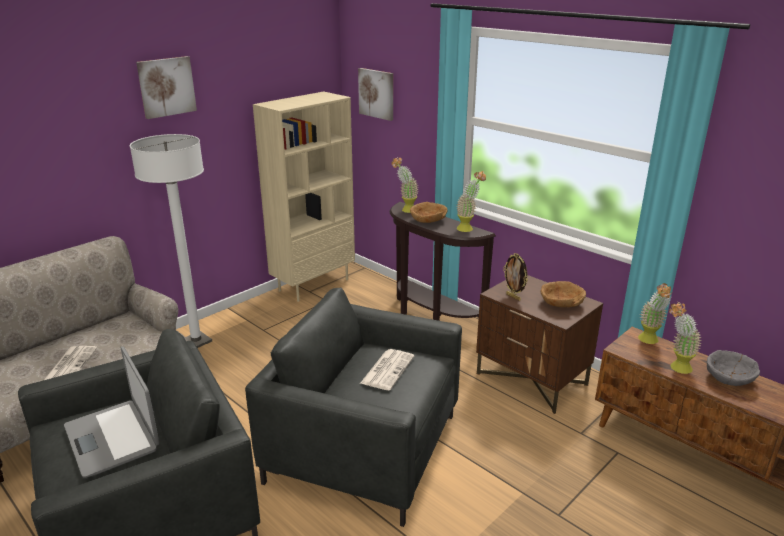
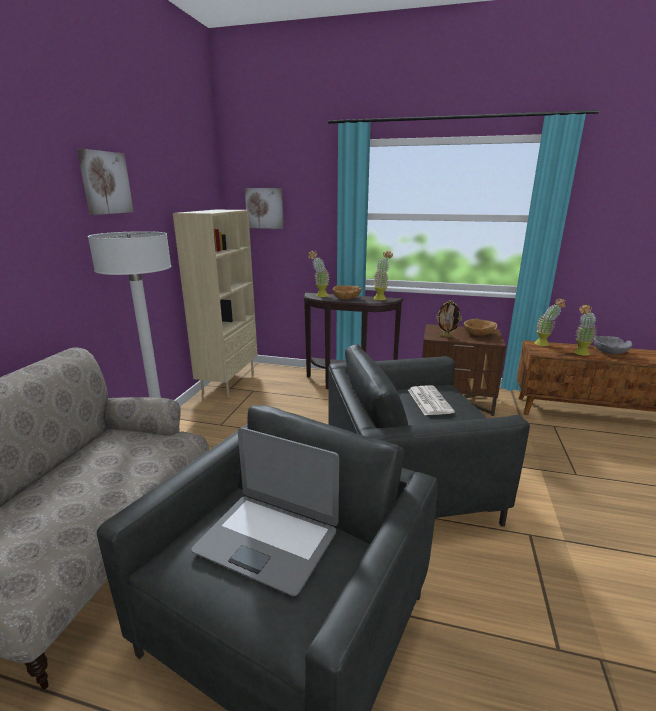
camera: 30 degrees left, 5 degrees down
(70, 365) = (95, 496): newspaper -> none

